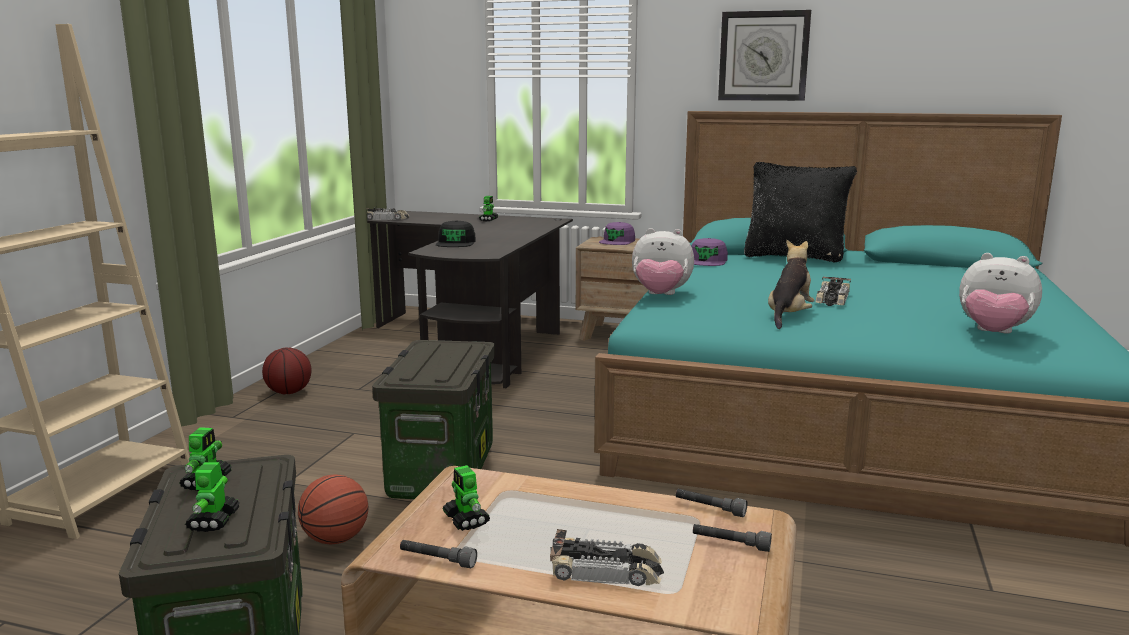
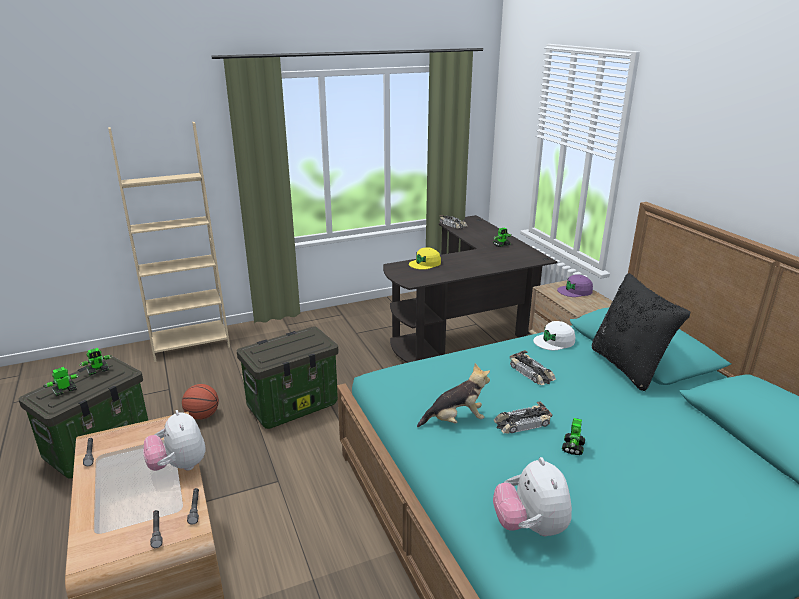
camera: 50 degrees right, 10 degrees up
(288, 392) = (328, 320): basketball -> none
(456, 243) = (425, 263): black cap -> yellow cap
(466, 520) = (132, 443): toy robot -> toy robot (573, 447)
(607, 570) = (106, 503): toy car -> toy car (532, 373)
(660, 295) = (439, 359): plush toy -> plush toy (179, 466)
(707, 261) = (554, 341): purple cap -> white cap
(763, 56) = (714, 167): wall clock -> none

